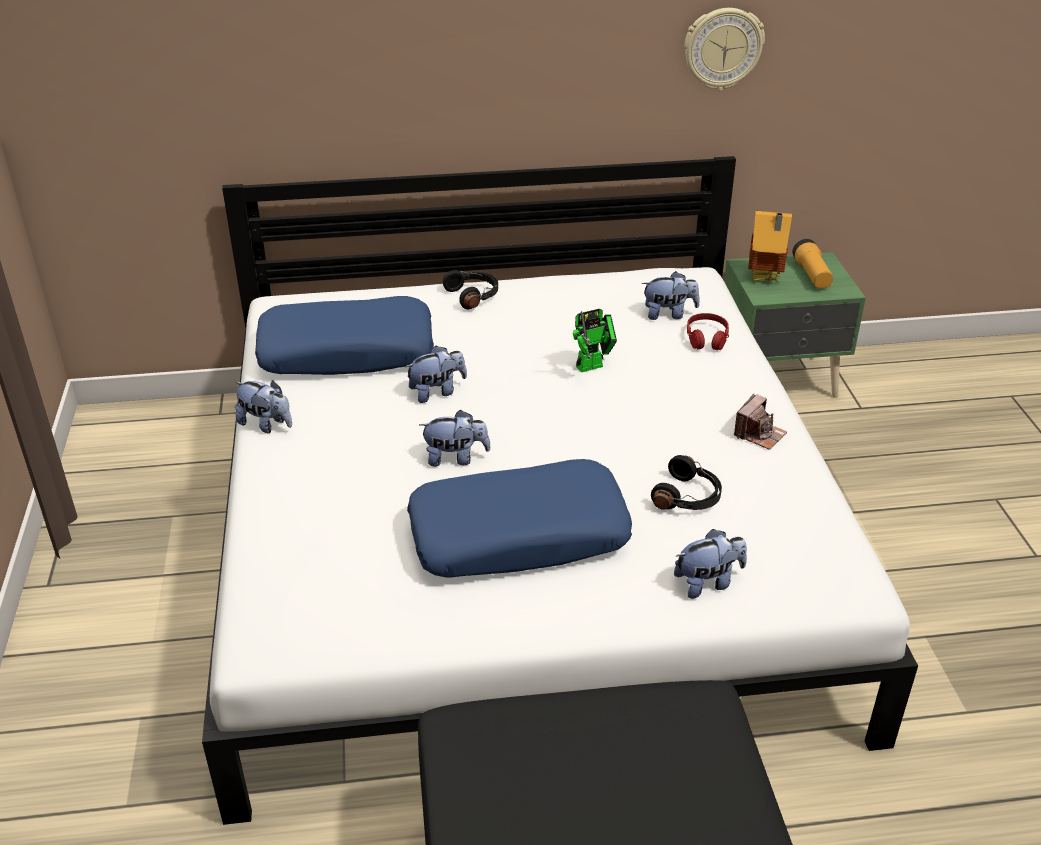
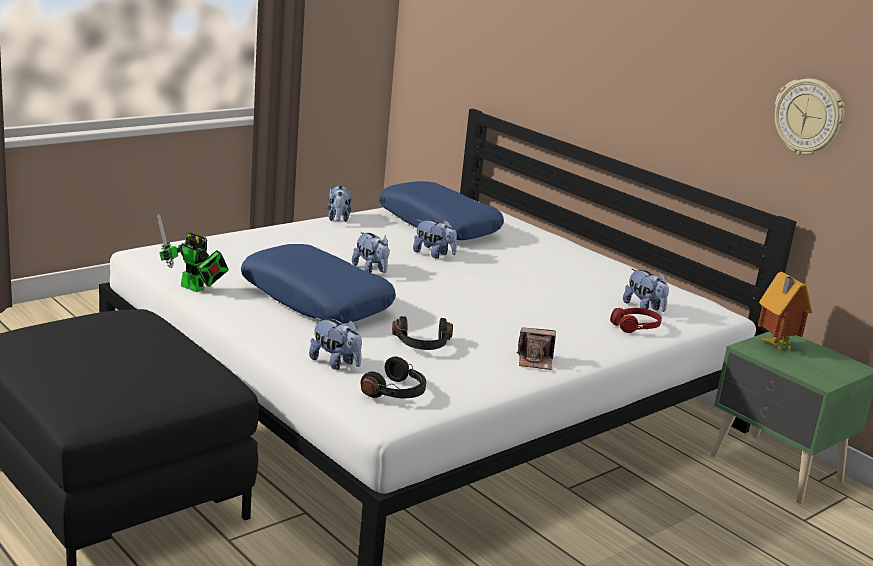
camera: 55 degrees right, 15 degrees down
(473, 296) = (560, 246): black headphones -> black headphones (396, 393)
(593, 365) = (533, 292): toy robot -> toy robot (195, 288)
(811, 275) = (820, 364): flashlight -> none

